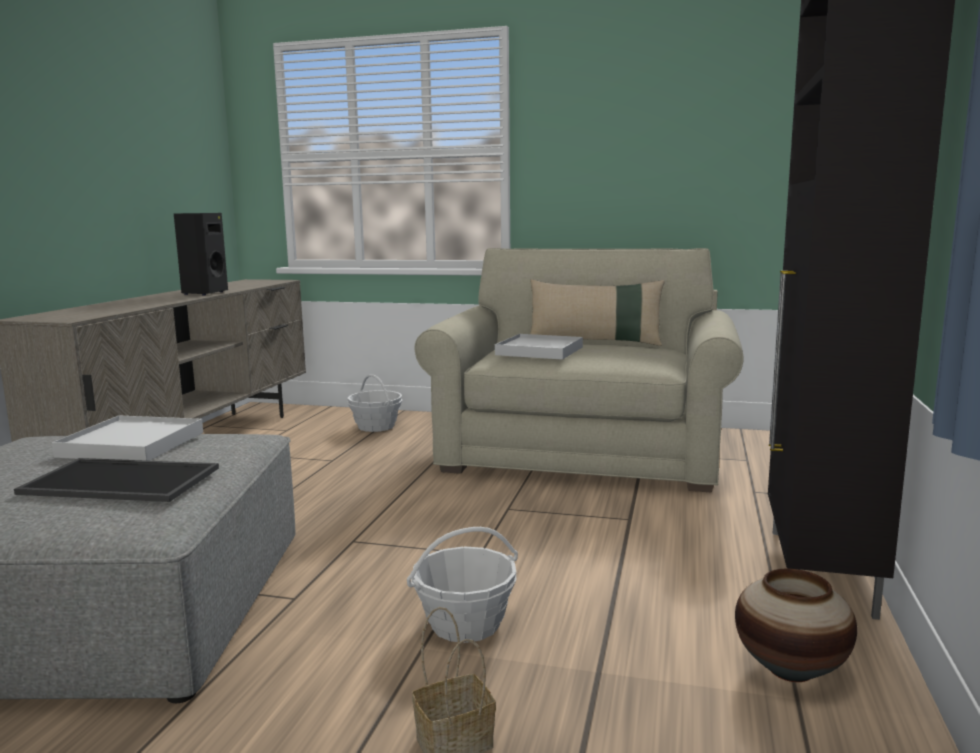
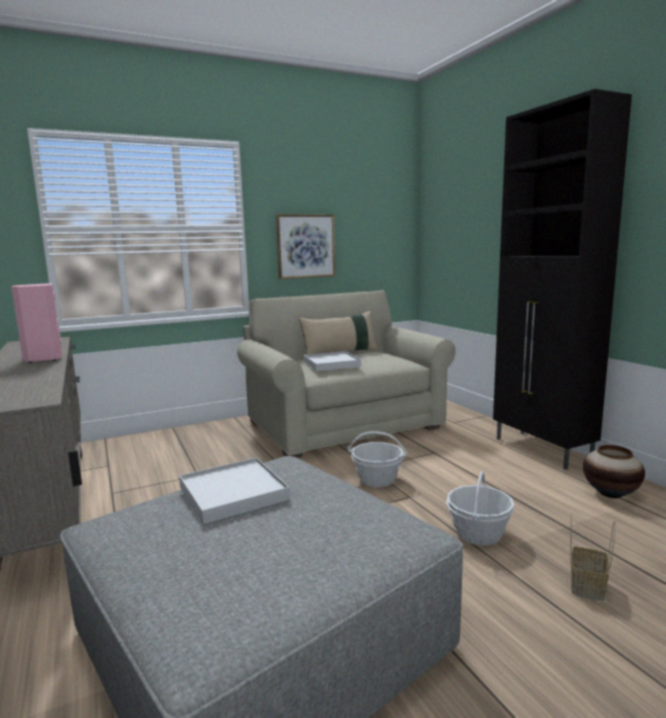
camera: 40 degrees left, 0 degrees up
(118, 482) = (317, 518): tray -> none
(203, 293) = (43, 359): black speaker -> pink speaker
(376, 426) = (177, 443): basket -> basket (377, 479)
(602, 175) = (306, 246): none -> picture

